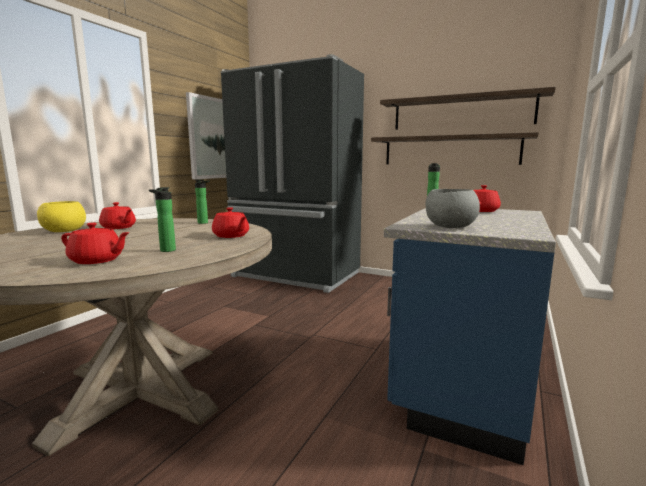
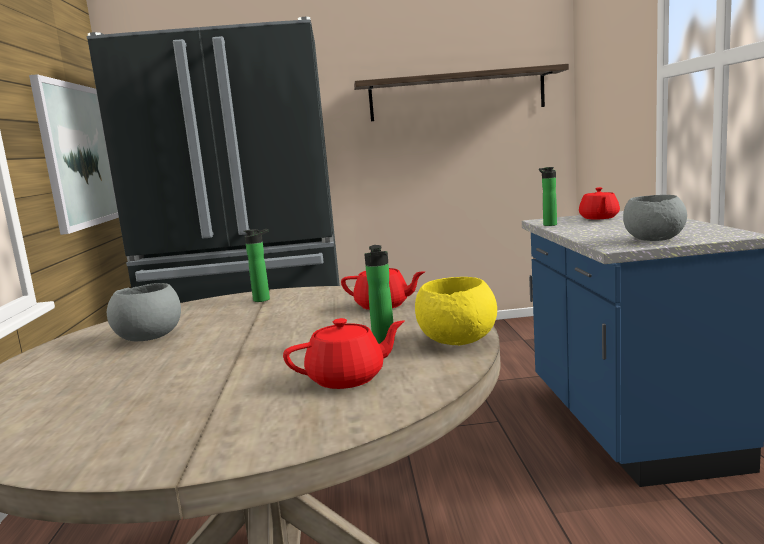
camera: 30 degrees left, 0 degrees up
(64, 231) = (70, 366): yellow bowl -> yellow bowl (455, 340)
(118, 227) = (150, 337): red teapot -> grey bowl
(449, 150) = (448, 145): shelf -> none

